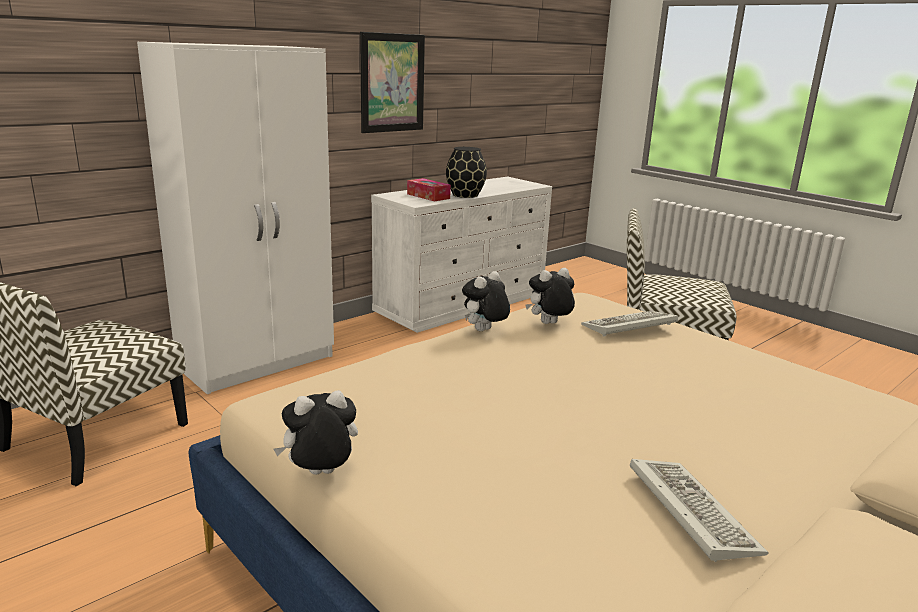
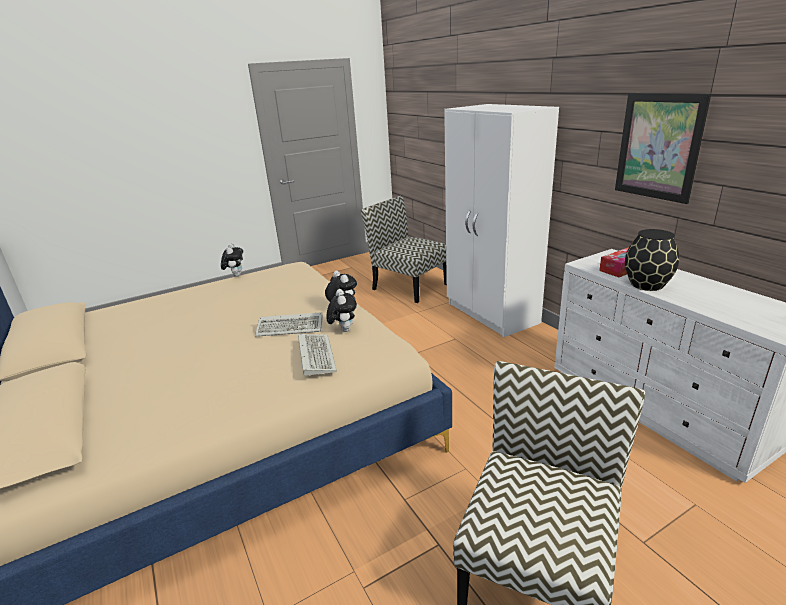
camera: 105 degrees right, 5 degrees up
(687, 509) = (138, 335): keyboard -> keyboard (291, 327)

